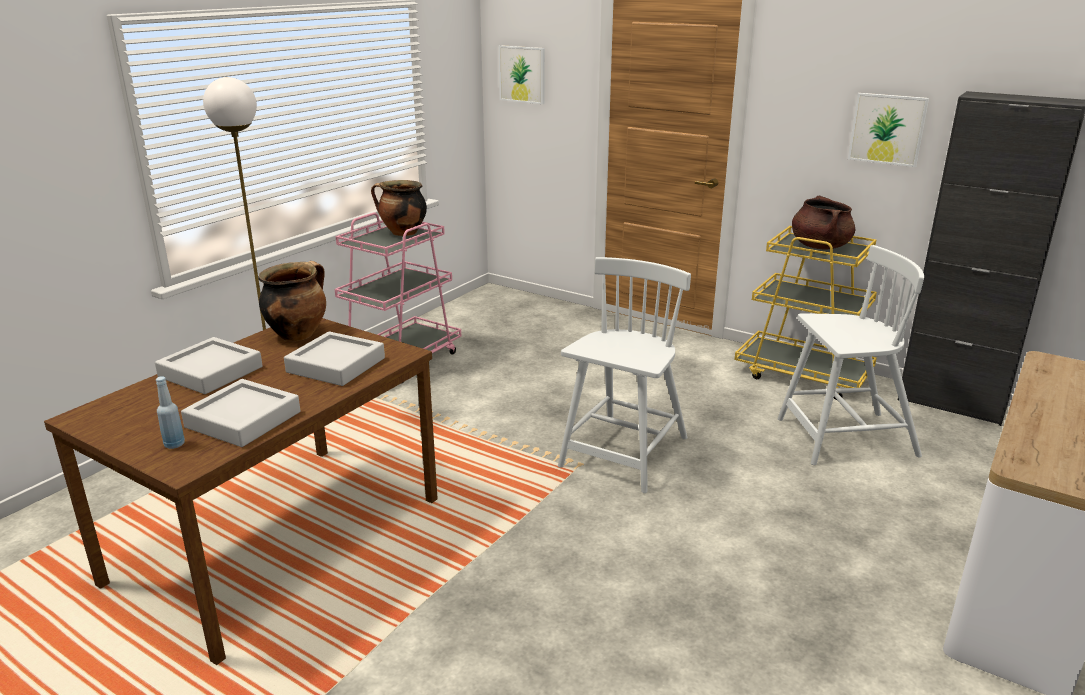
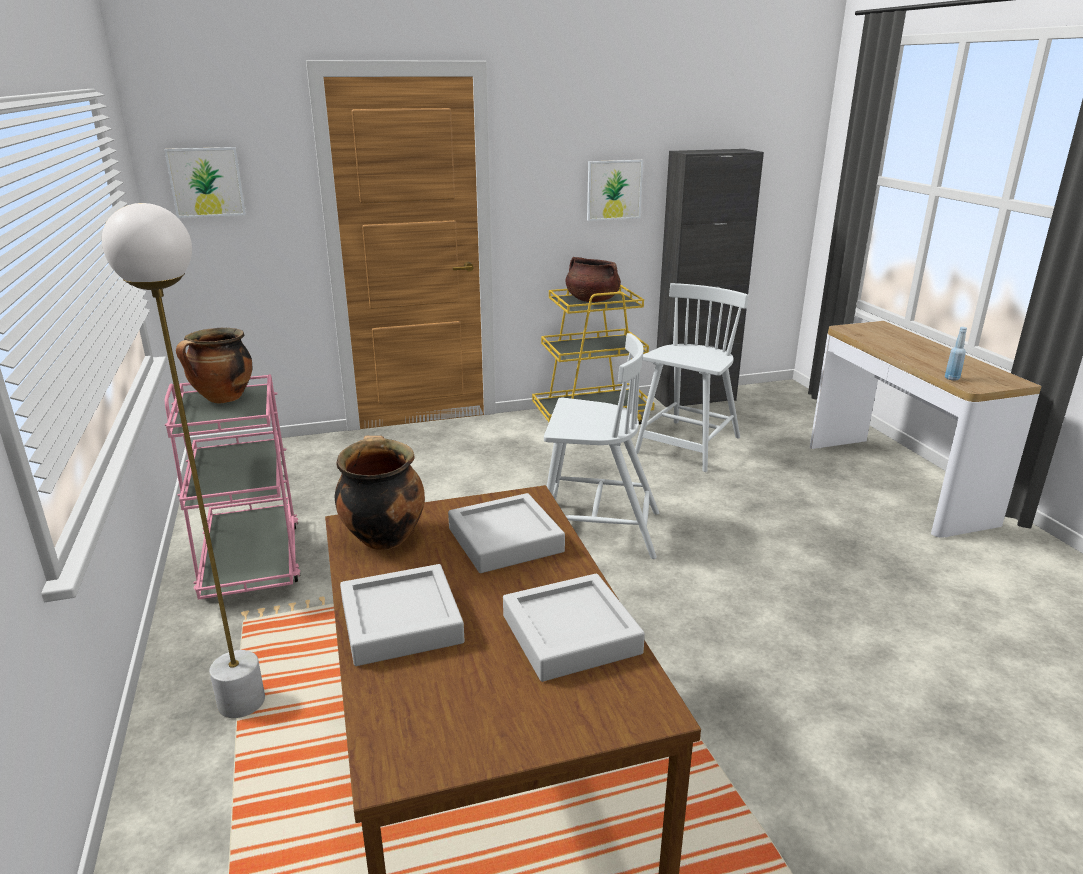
camera: 50 degrees left, 0 degrees up
(174, 444) = (581, 701): blue bottle -> blue bottle (952, 378)
(624, 454) = (596, 530): white chair -> white chair turned 120 degrees clockwise

